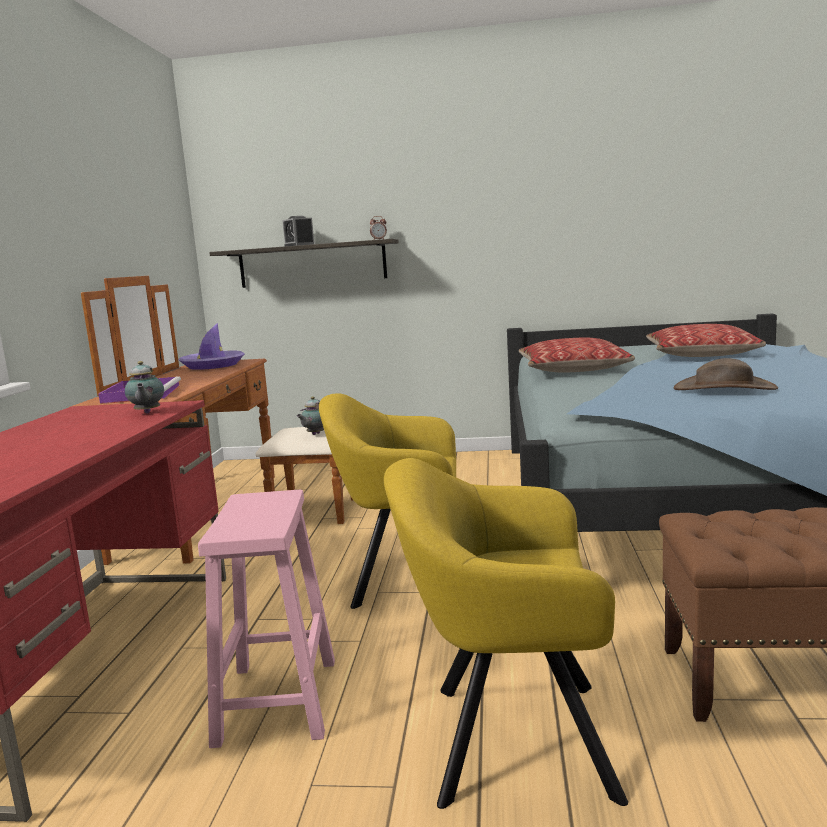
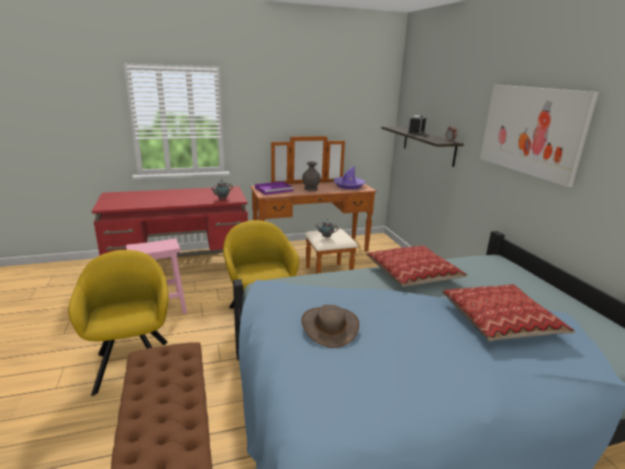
camera: 65 degrees right, 10 degrees up
(185, 379) = (311, 188): none -> grey vase
(515, 194) = (531, 131): none -> picture

